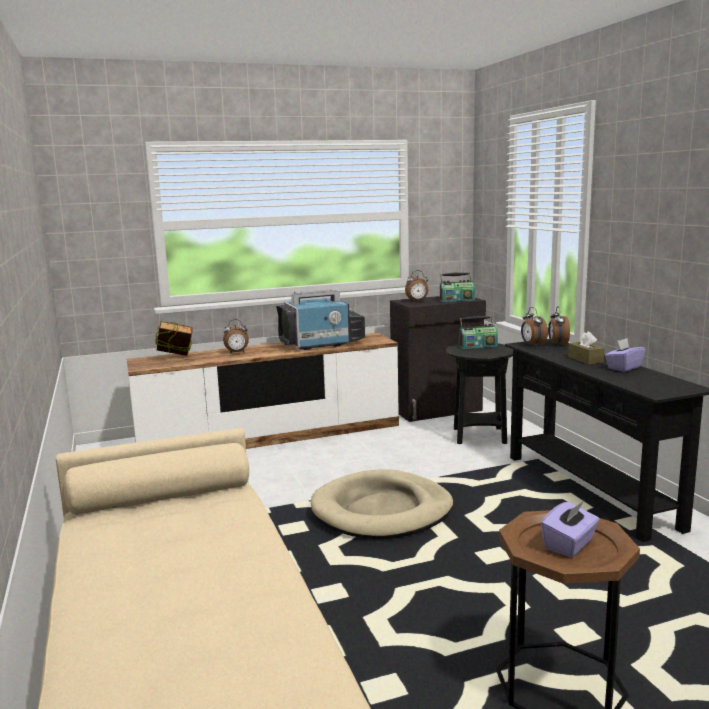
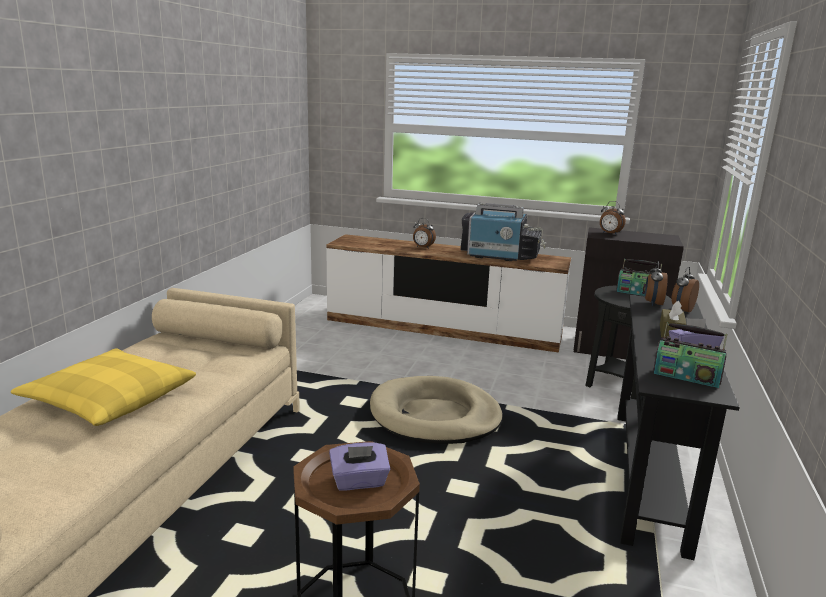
camera: 35 degrees right, 5 degrees up
(174, 597) = (109, 399): none -> yellow pillow
(176, 359) = (373, 242): book -> none
(457, 300) = (653, 240): radio -> radio (686, 376)

